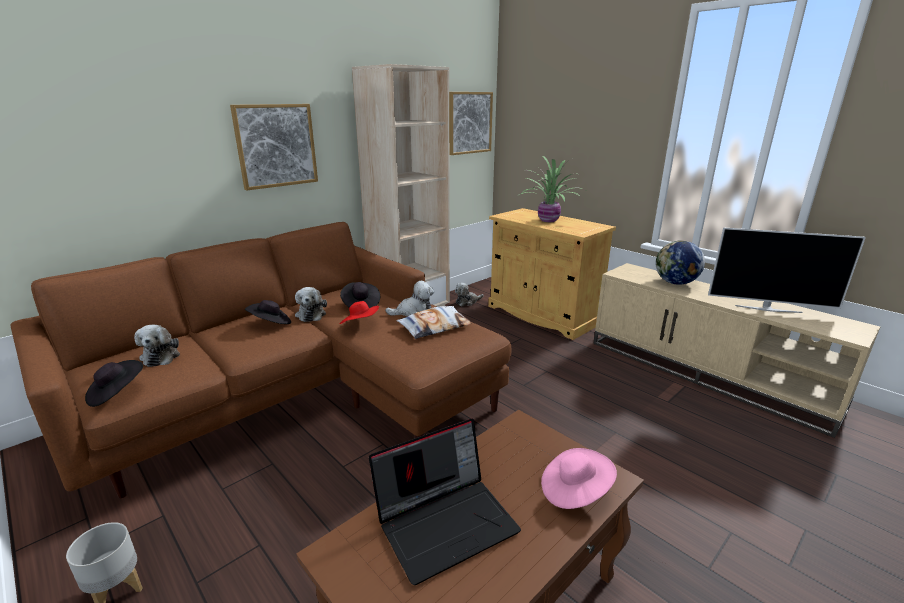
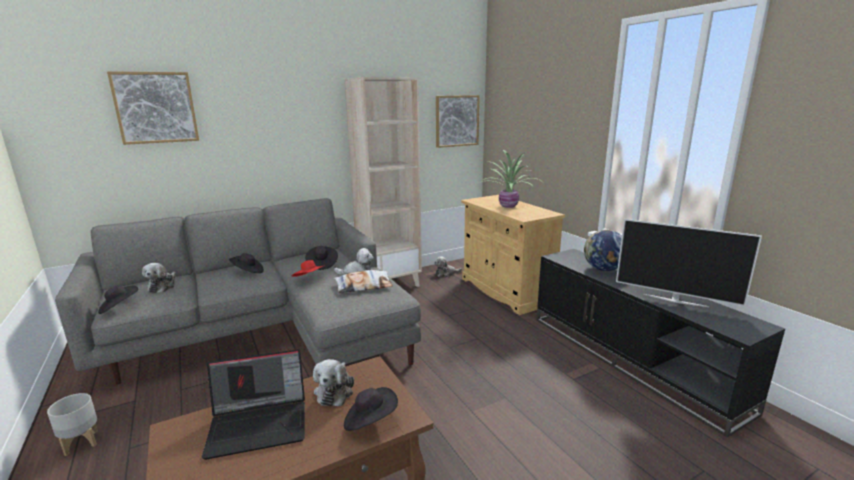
camera: 15 degrees right, 5 degrees down
(276, 146) = (279, 138): picture -> picture (155, 108)
(297, 399) = (267, 334): brown sofa -> grey sofa
(311, 314) = (282, 268): plush toy -> plush toy (335, 391)
(574, 491) = (370, 421): pink hat -> black hat
(707, 373) = (631, 359): beige tv stand -> black tv stand

